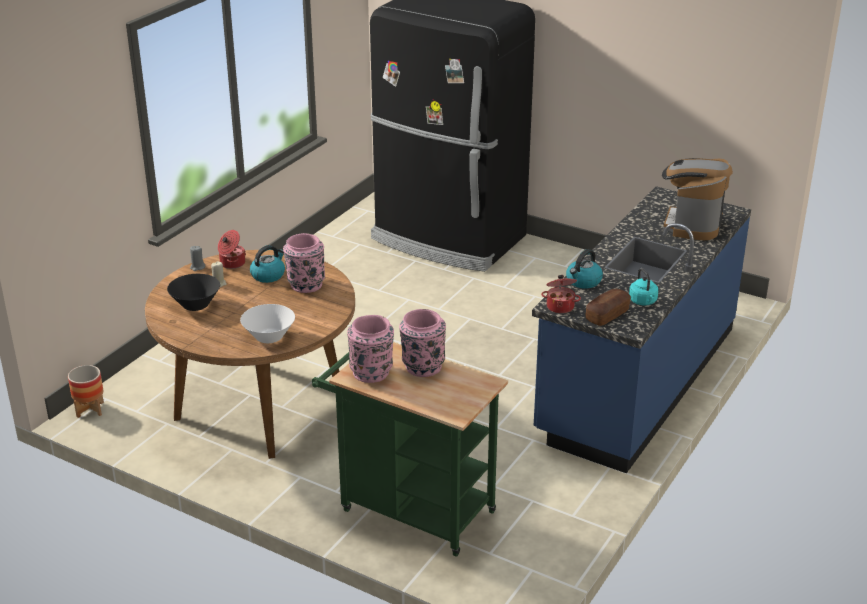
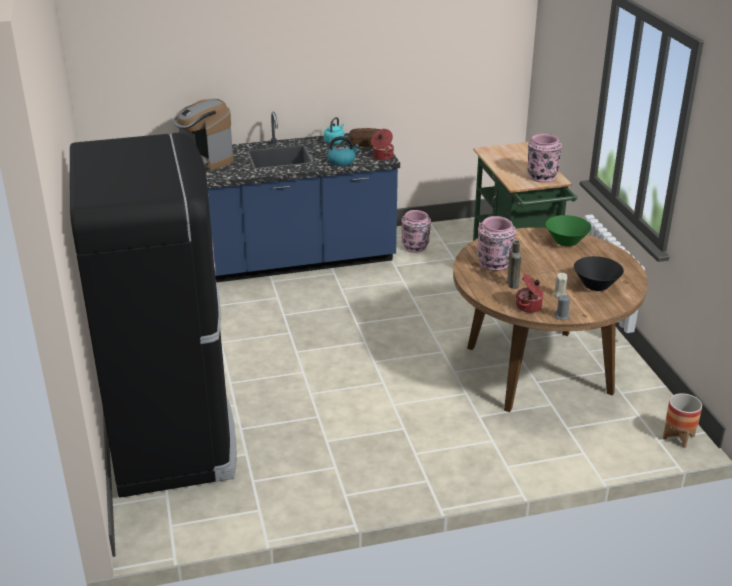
camera: 135 degrees left, 0 degrees up
(268, 275) = (512, 283): kettle -> brown bottle
(269, 337) = (566, 242): white bowl -> green bowl
(422, 366) = (508, 168): pink vase -> pink vase (415, 247)
(692, 225) = (205, 159): coffee machine -> coffee machine turned 75 degrees clockwise

